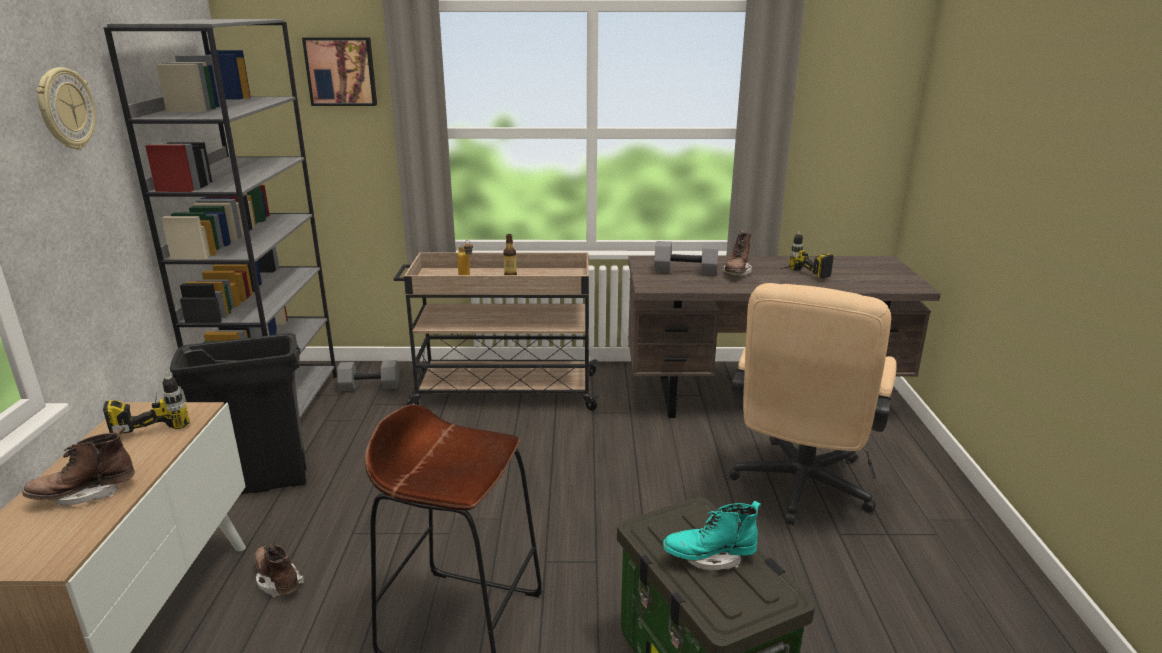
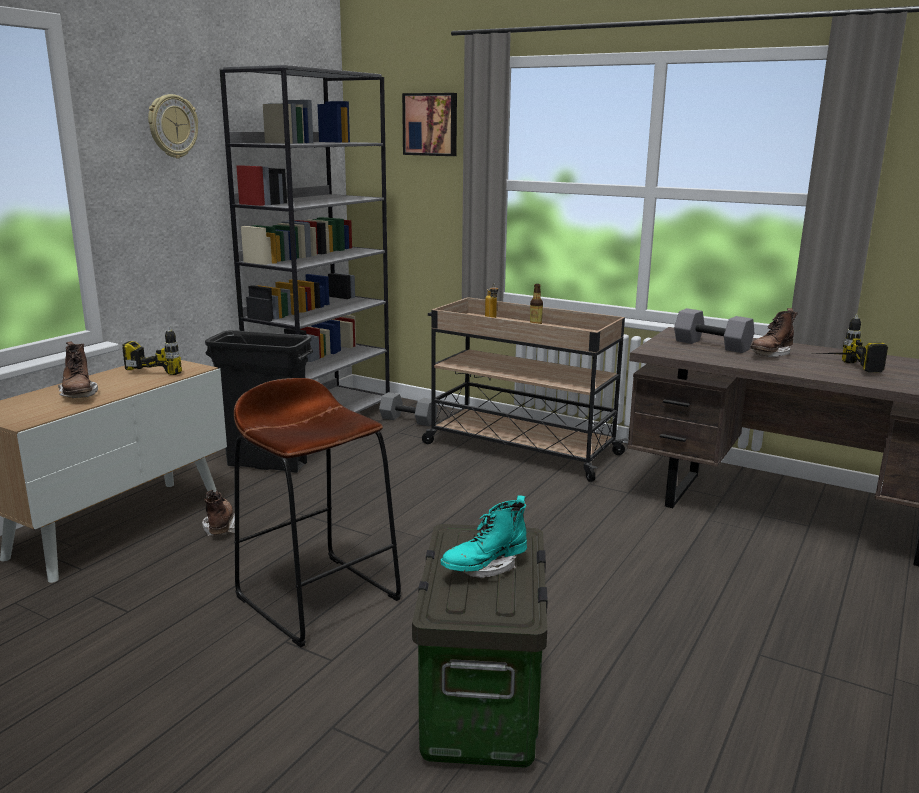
camera: 30 degrees right, 5 degrees down
(85, 494) = (78, 395): brown boot -> brown boot turned 120 degrees counterclockwise
(709, 557) = (484, 567): turquoise boot -> turquoise boot turned 60 degrees counterclockwise
(799, 490) = (751, 604): beige office chair -> none

